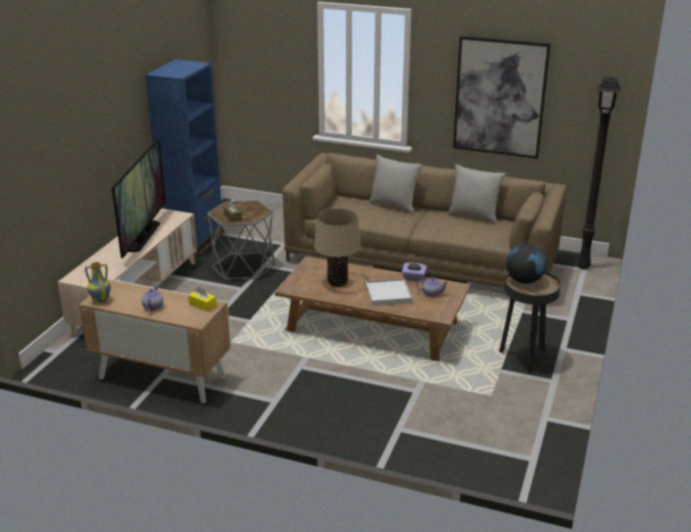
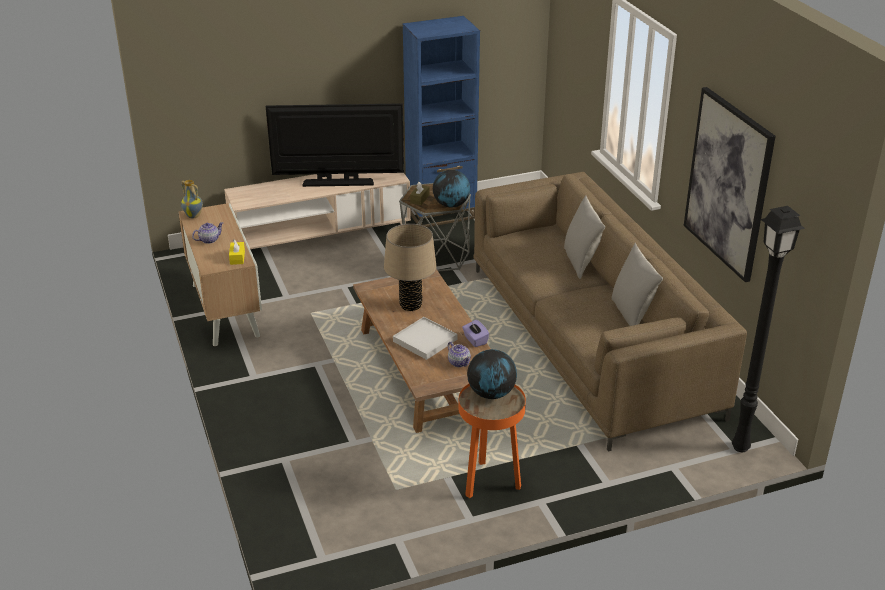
camera: 50 degrees right, 5 degrees up
(143, 236) = (338, 182): television -> television turned 150 degrees counterclockwise
(261, 211) = (451, 205): none -> globe
(523, 358) = (489, 482): black side table -> orange side table

